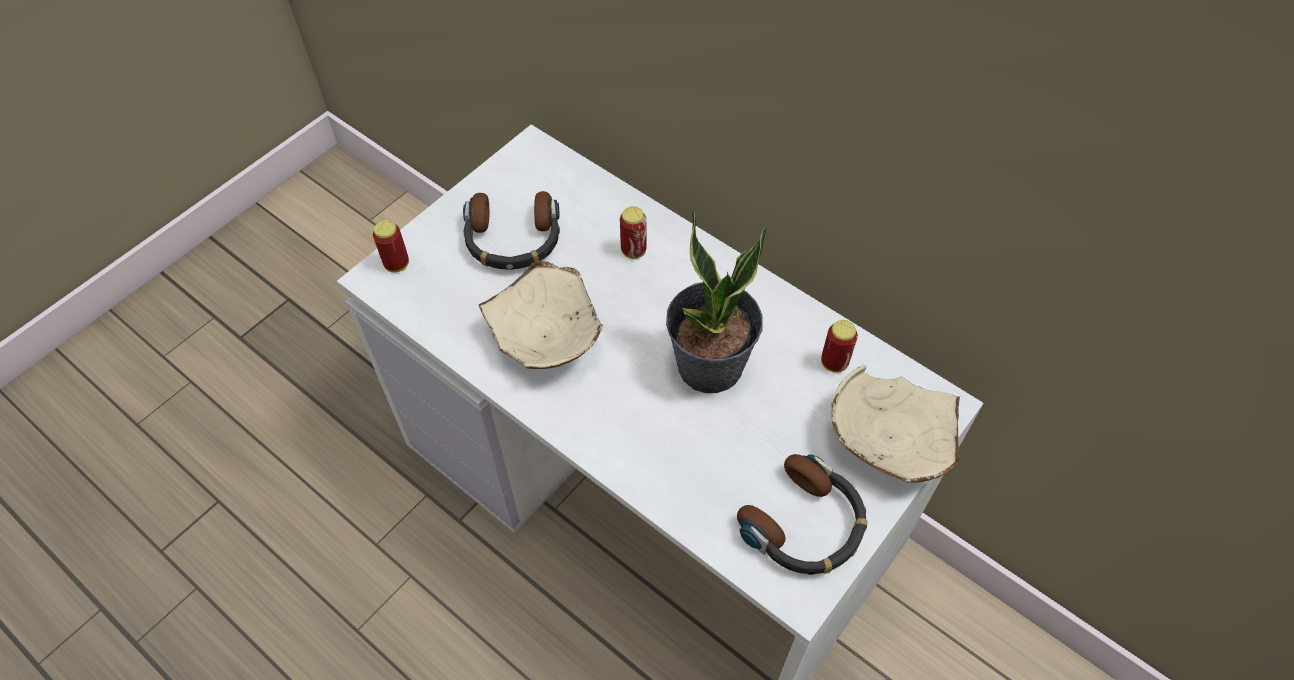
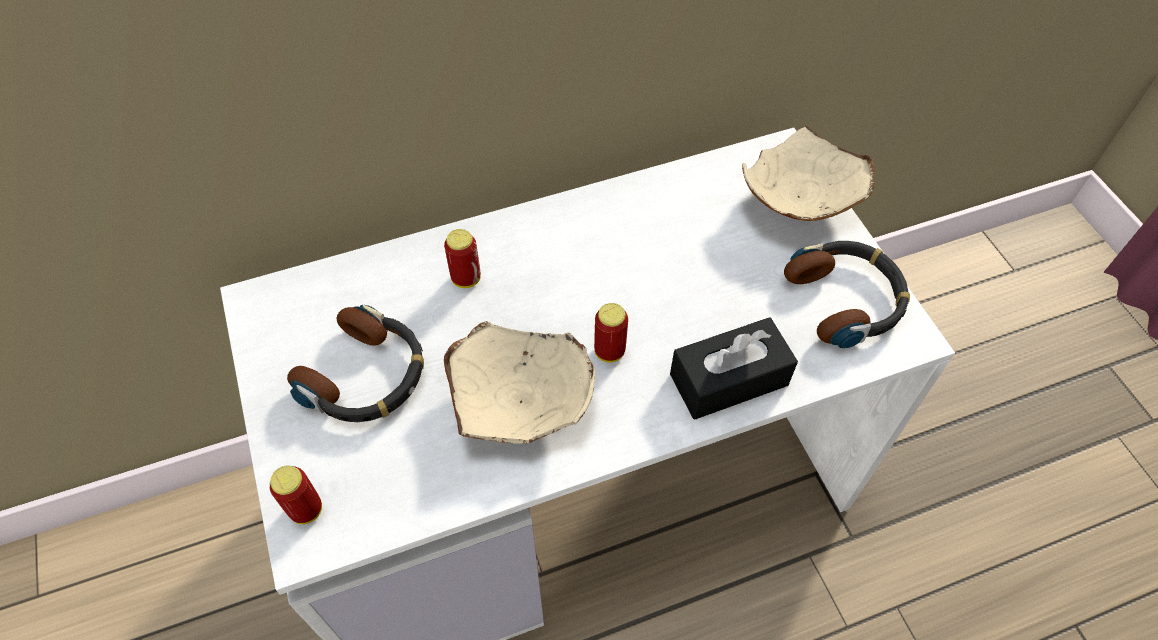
camera: 60 degrees left, 0 degrees up
(658, 467) = (729, 379): none -> black tissue box
(710, 367) = (644, 285): potted plant -> none
(834, 363) = (697, 196): can -> can (609, 351)

